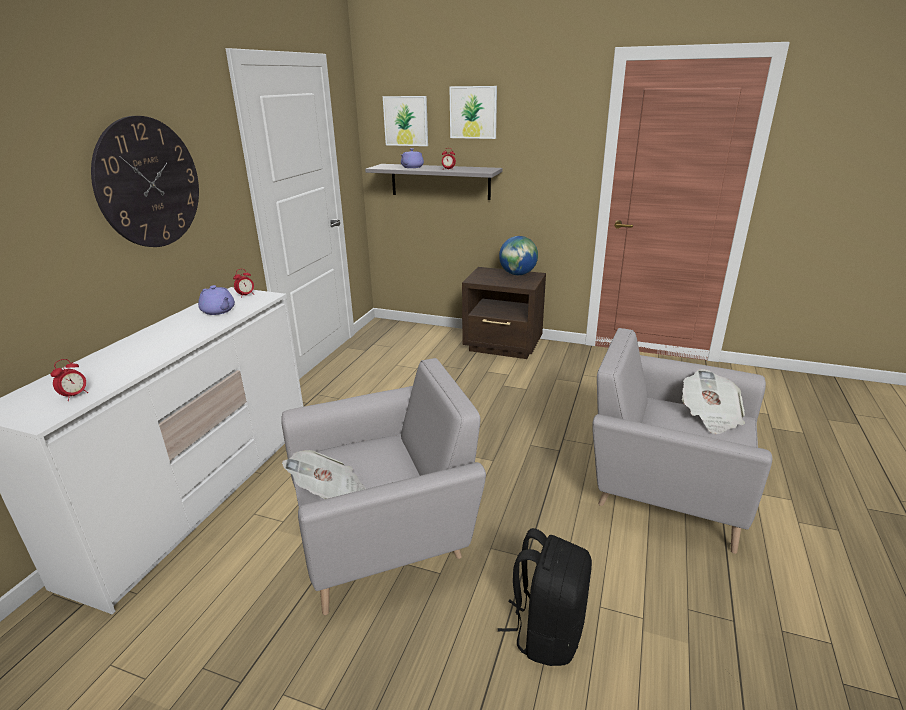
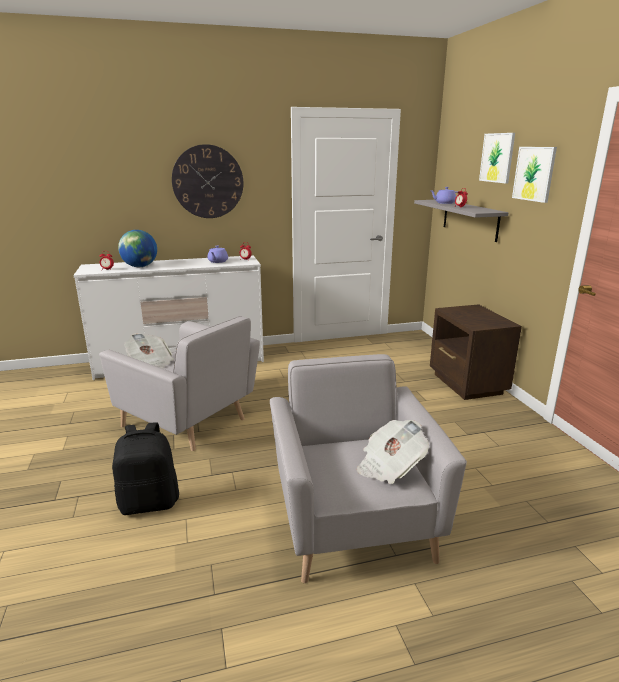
camera: 55 degrees right, 5 degrees down
(406, 121) = (459, 164): picture -> picture (534, 174)
(517, 274) = (493, 318): globe -> globe (140, 267)

